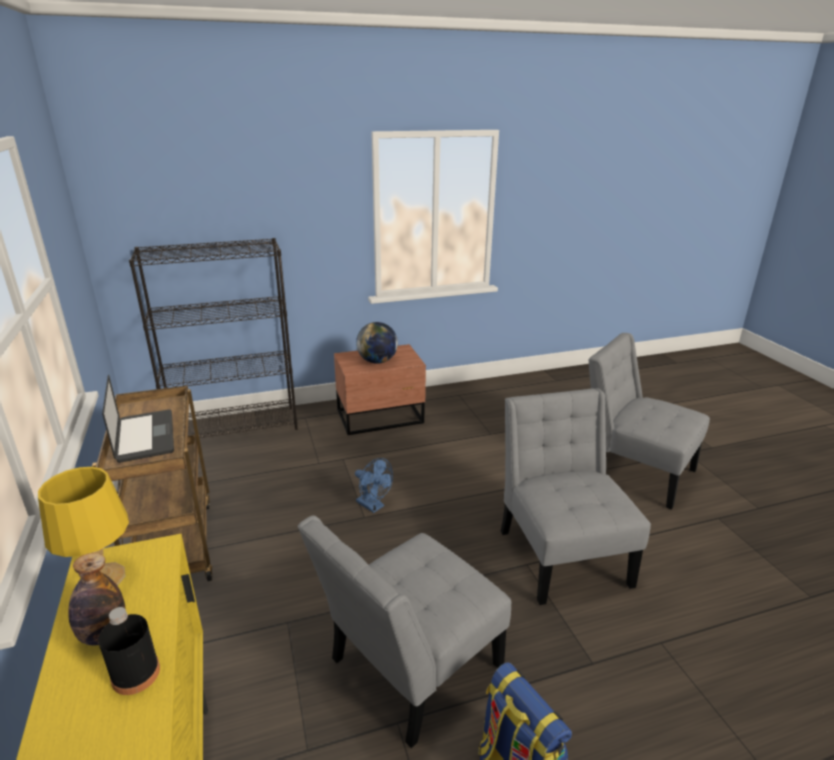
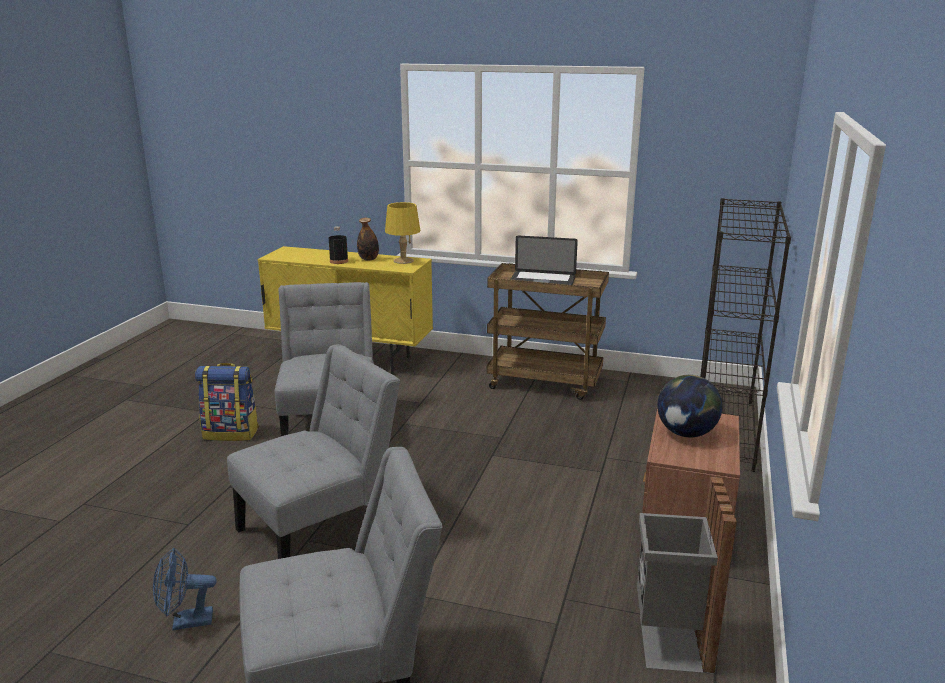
camera: 125 degrees right, 5 degrees down
(373, 506) = (502, 463): blue fan -> blue fan (185, 622)
(483, 402) = (671, 643): none -> grey trash can
(561, 552) = (320, 531): grey chair -> grey chair turned 60 degrees counterclockwise

